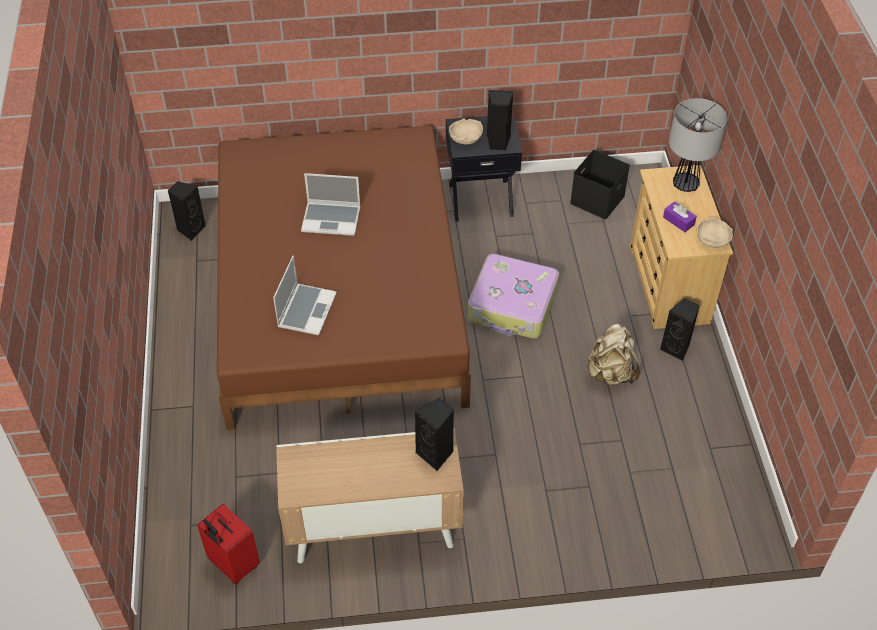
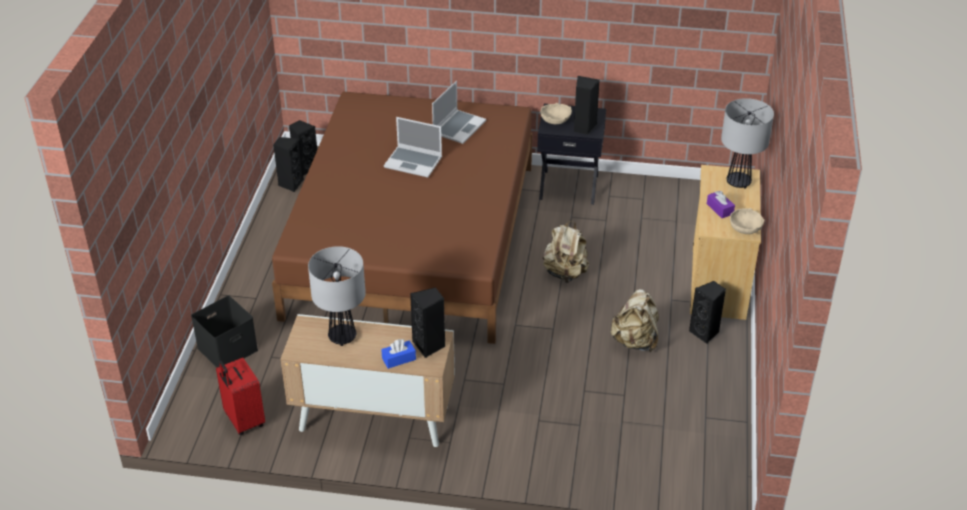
camera: 15 degrees right, 10 degrees down
(181, 253) = (290, 184): none -> black speaker
(306, 310) = (365, 224): laptop -> laptop (459, 127)
(337, 465) = (342, 337): none -> table lamp
(409, 479) = (399, 359): none -> blue tissue box
(513, 306) = (565, 273): suitcase -> beige backpack
(597, 200) = (677, 204): black storage box -> black storage box (227, 350)

